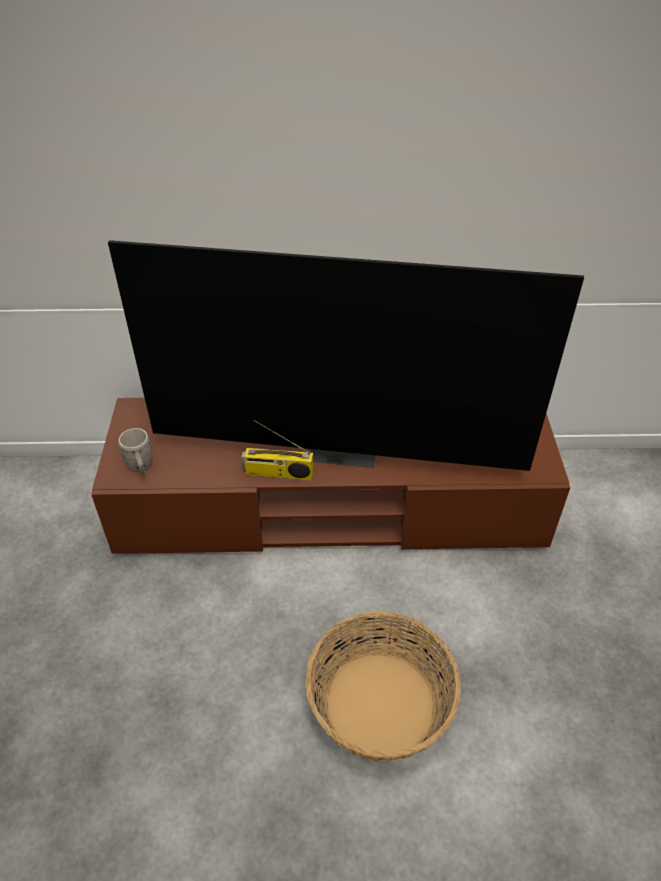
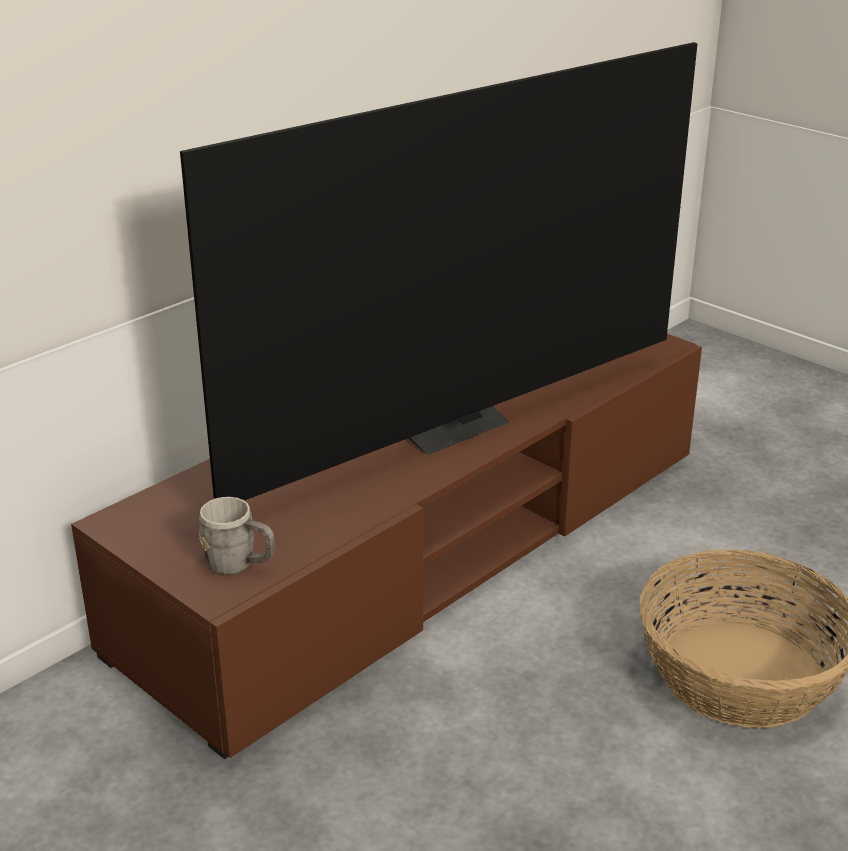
camera: 45 degrees left, 15 degrees down
(278, 473) = (419, 479): radio -> none

